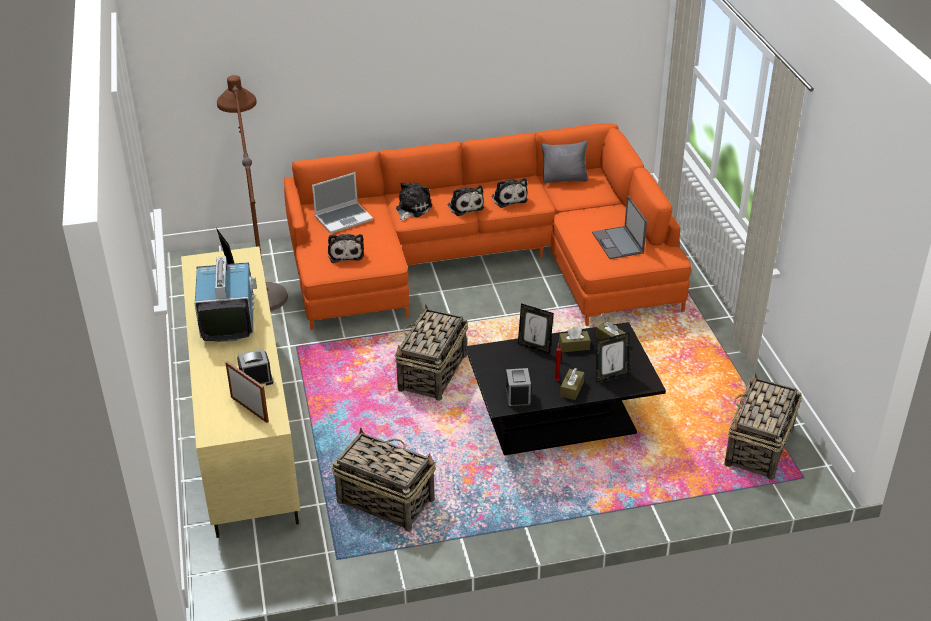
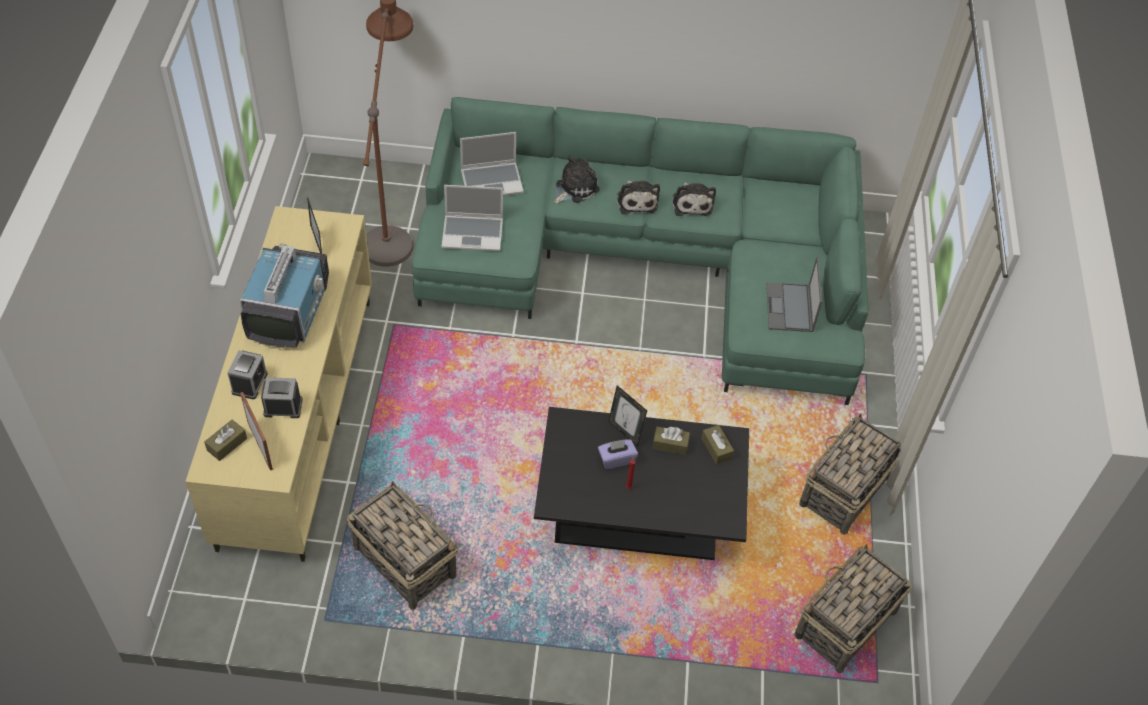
camera: 15 degrees right, 15 degrees up
(346, 253) = (473, 233): plush toy -> laptop
(432, 373) = (524, 406): basket -> basket (844, 491)
(486, 260) = (652, 263): orange sofa -> green sofa
(517, 397) = (575, 497): alarm clock -> alarm clock (249, 383)
(537, 365) = (616, 459): none -> purple tissue box
(564, 179) = (771, 192): grey pillow -> none
(571, 389) = (640, 505): brown tissue box -> brown tissue box (227, 444)
(611, 376) = (692, 500): picture frame -> none

